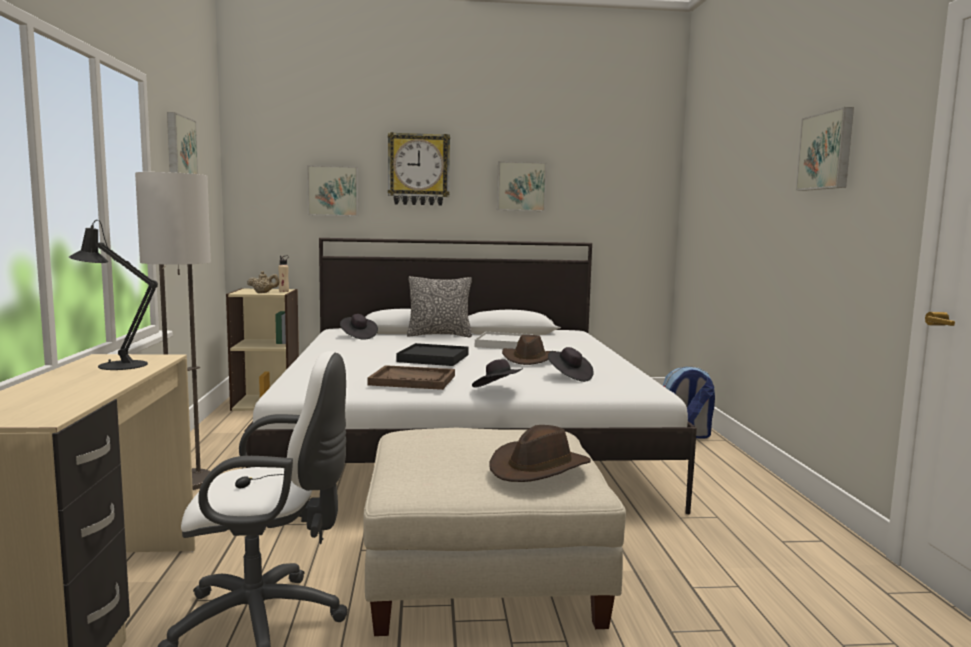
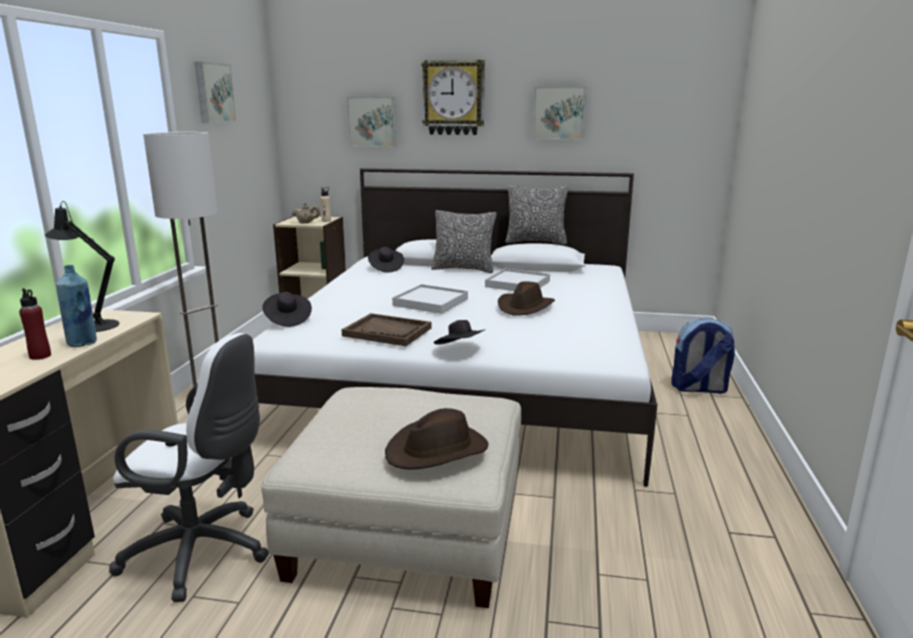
camera: 15 degrees right, 10 degrees up
(82, 388) = (40, 356): none -> red bottle
(123, 377) = (83, 343): none -> blue bottle
(433, 358) = (430, 302): black tray -> white tray
(505, 309) = (535, 242): none -> pillow
(569, 377) = (547, 334): black hat -> black hat (287, 320)
(827, 151) = (852, 96): picture -> none

